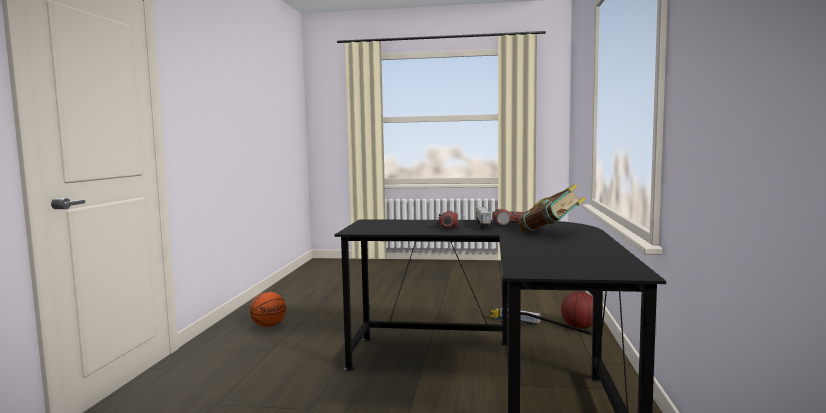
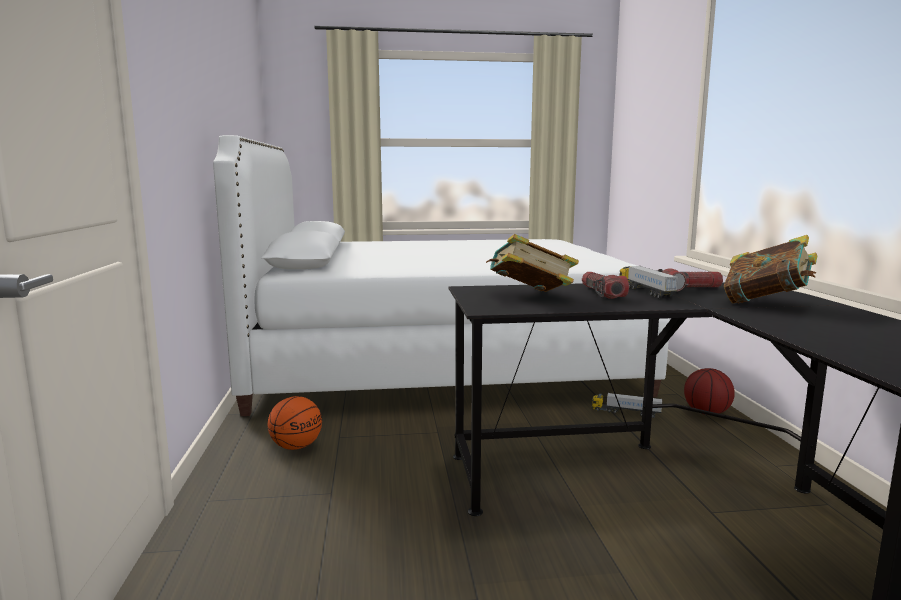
camera: 15 degrees left, 5 degrees up
(396, 225) = (529, 296): none -> book
(409, 282) = (441, 361): none -> white bed

